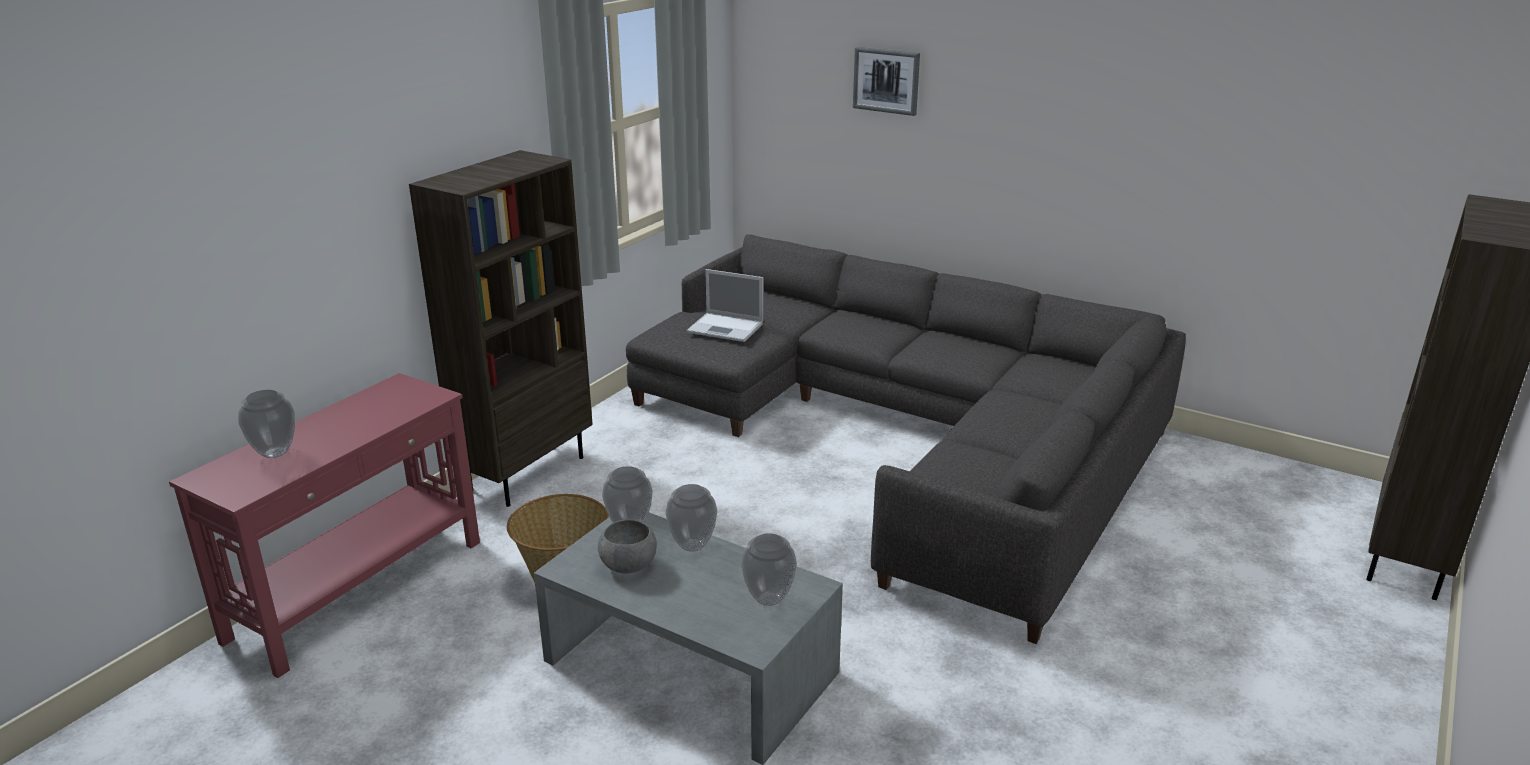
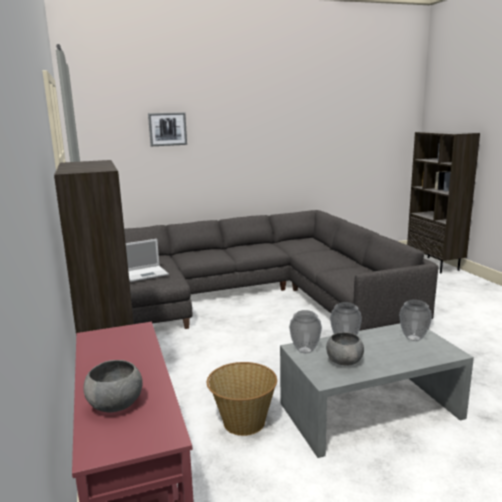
camera: 50 degrees left, 10 degrees down
(275, 453) = (115, 404): vase -> grey bowl

